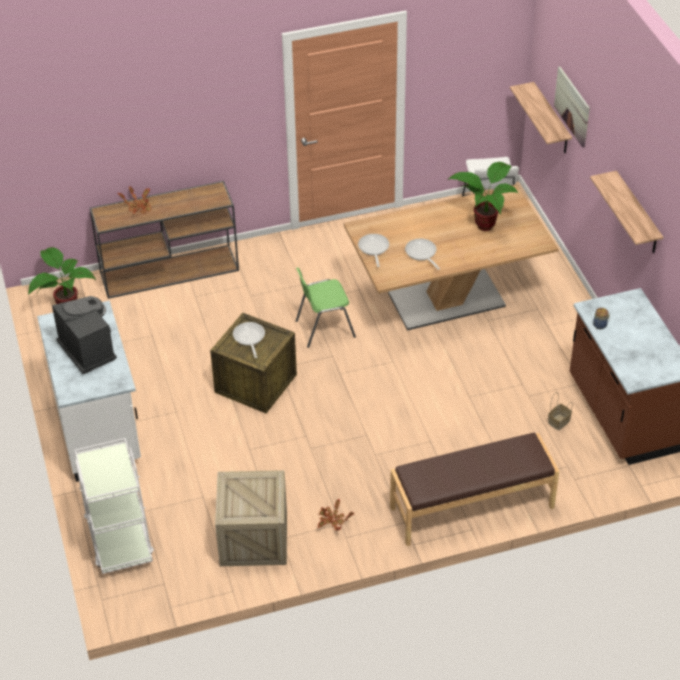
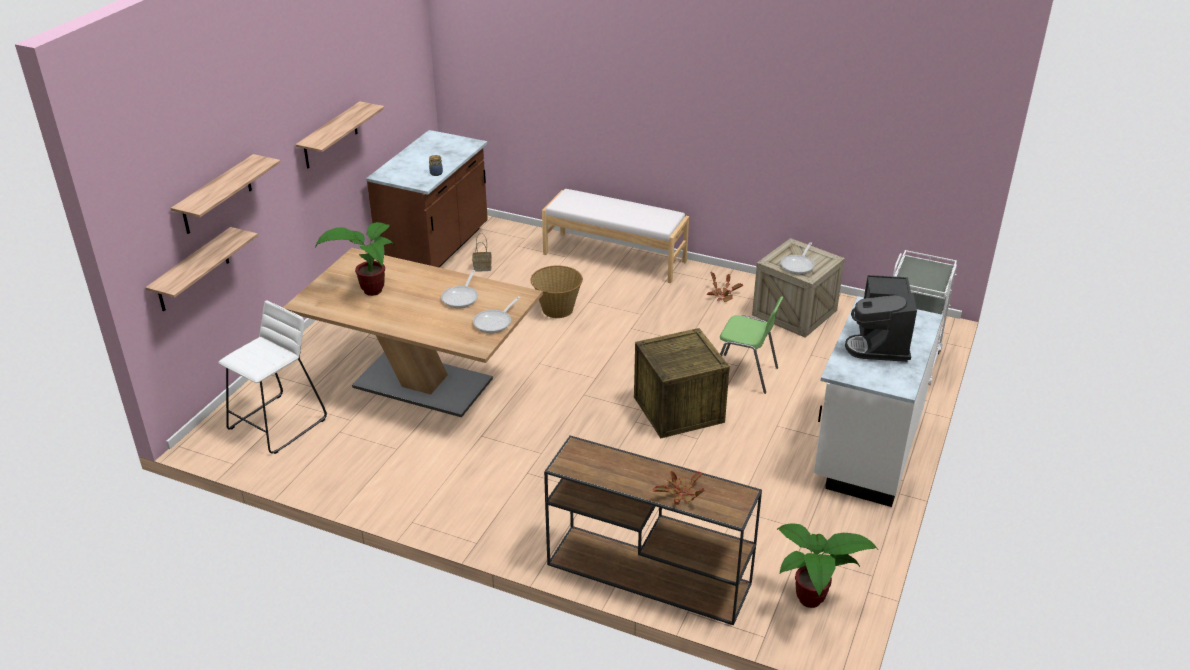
camera: 140 degrees left, 10 degrees down
(249, 338) = (682, 357): frying pan -> frying pan (798, 265)
(324, 328) = (560, 420): green chair -> green chair (745, 374)
(443, 417) = (557, 309): none -> basket
(472, 508) = (615, 257): brown bench -> white bench
(572, 106) = (216, 195): picture -> shelf

